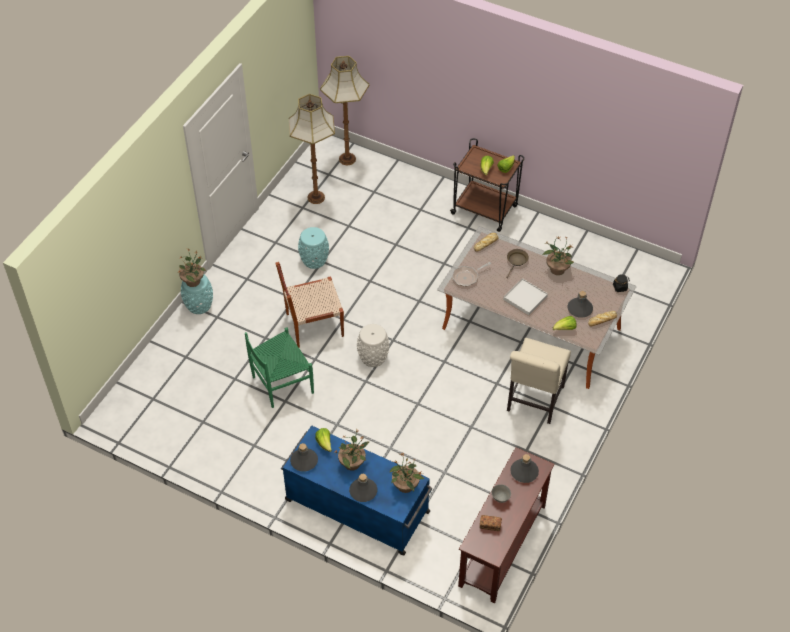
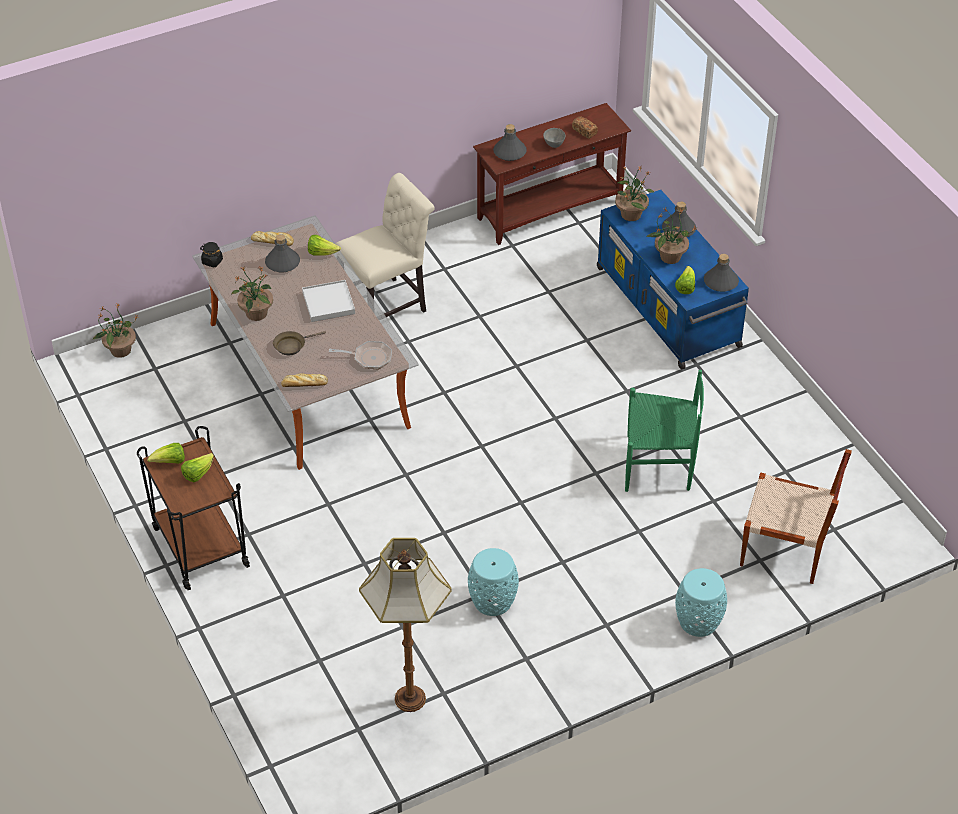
camera: 145 degrees left, 5 degrees down
(193, 281) = (705, 584): potted plant -> potted plant (120, 350)
(312, 325) = (566, 514): chair -> chair (786, 550)
(347, 159) = (306, 740): floor lamp -> none
(373, 357) = (523, 439): white stool -> none

